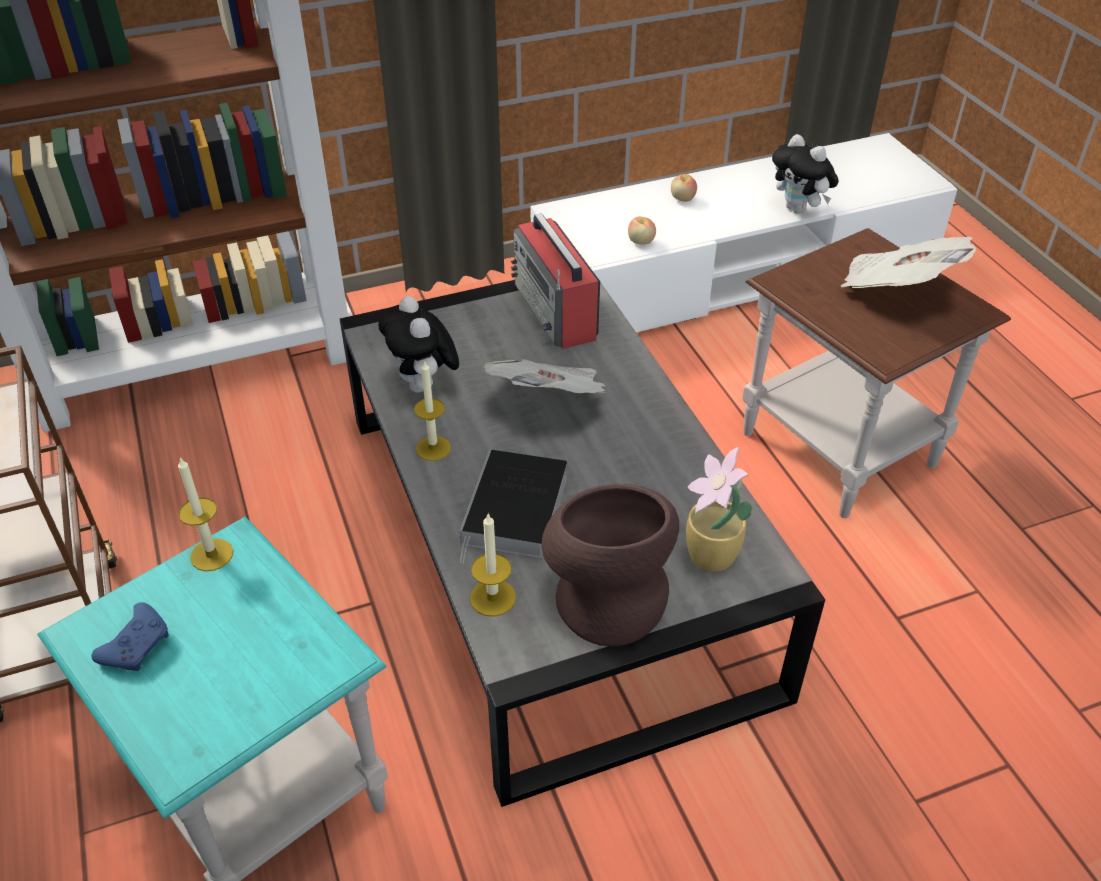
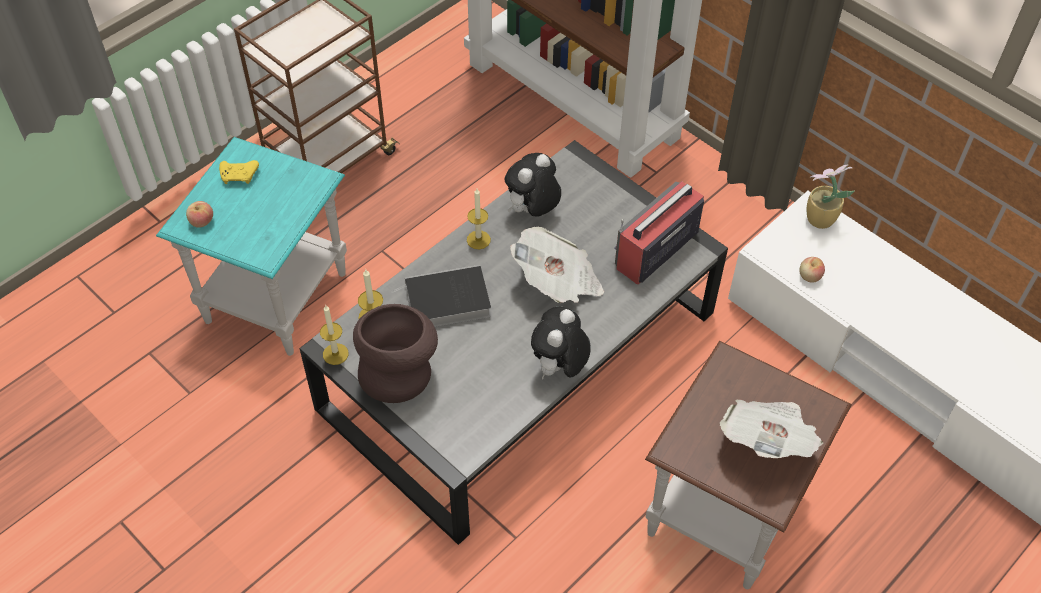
camera: 65 degrees right, 10 degrees up
(137, 645) = (240, 176): blue game controller -> yellow game controller
(211, 555) = (308, 174): candle -> candle (335, 354)
(682, 199) = (894, 284): apple -> apple (201, 222)
(711, 558) = (457, 416): potted plant -> potted plant (818, 219)
(799, 209) = (943, 373): plush toy -> plush toy (559, 368)

